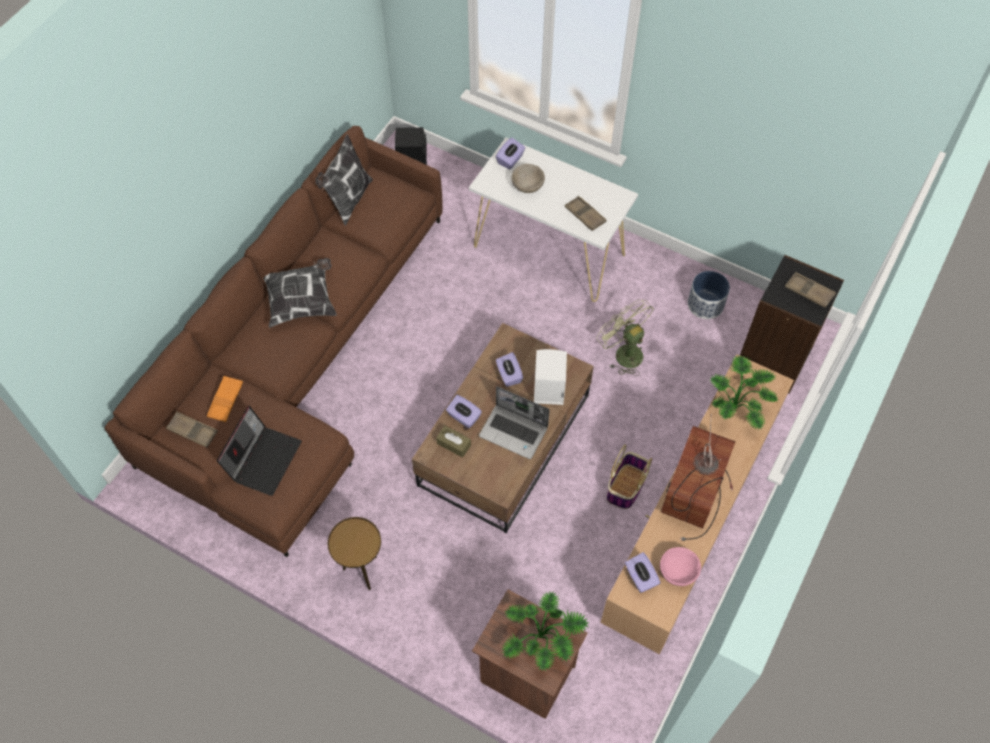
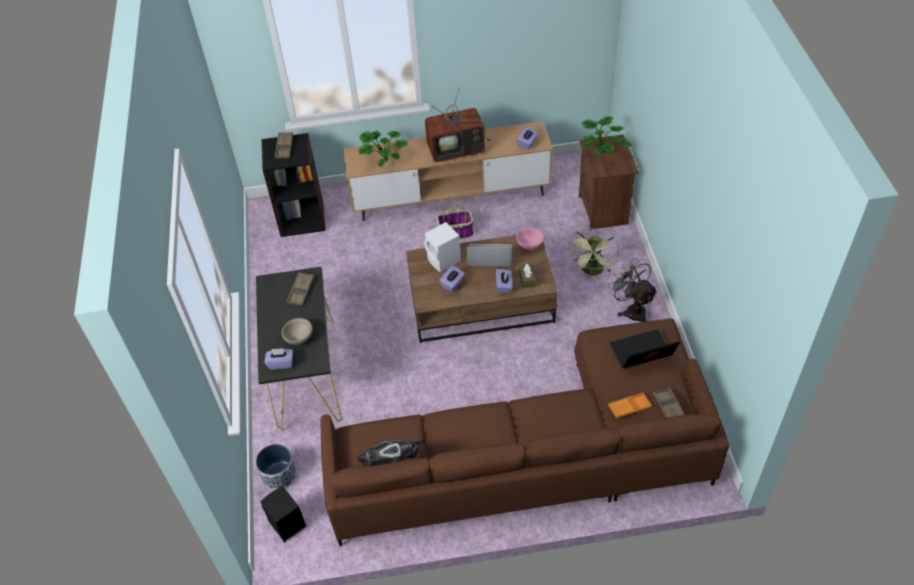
camera: 125 degrees left, 10 degrees down
(302, 301) = (511, 429): pillow -> none
(363, 571) = (632, 310): brown side table -> grey fan
(514, 432) = (489, 257): laptop -> laptop turned 75 degrees counterclockwise
(549, 251) = (306, 373): white console table -> black console table
(623, 352) = (360, 285): green fan -> green fan (592, 271)
(677, 572) = (509, 133): pink bowl -> pink bowl (530, 245)
(706, 304) = (285, 268): planter -> planter (279, 475)

